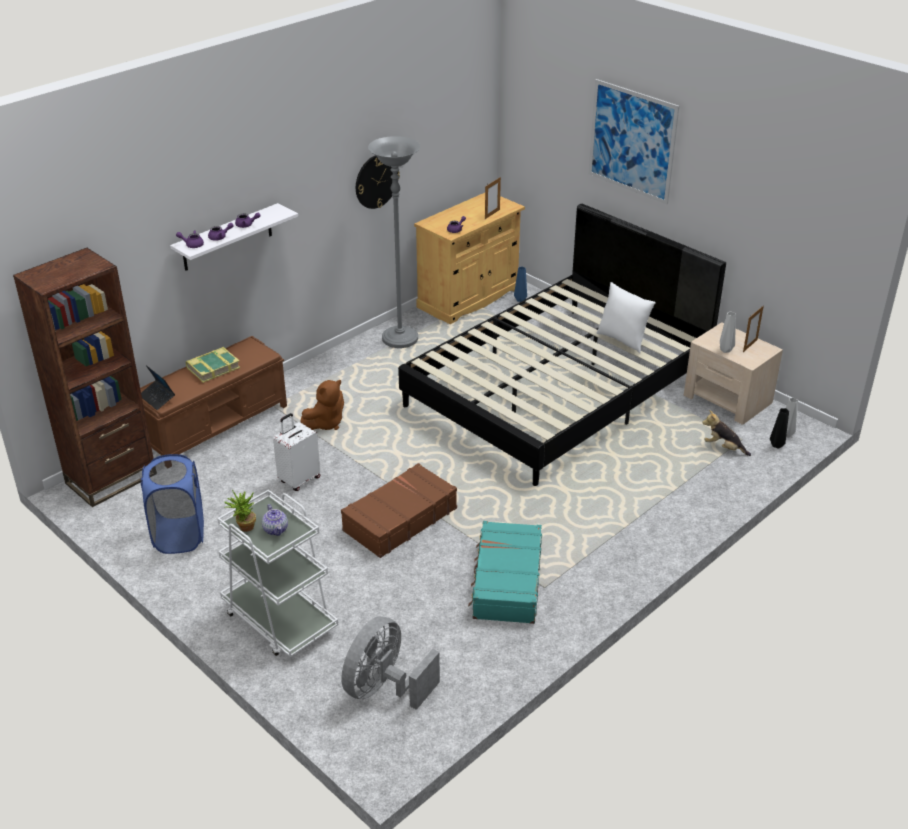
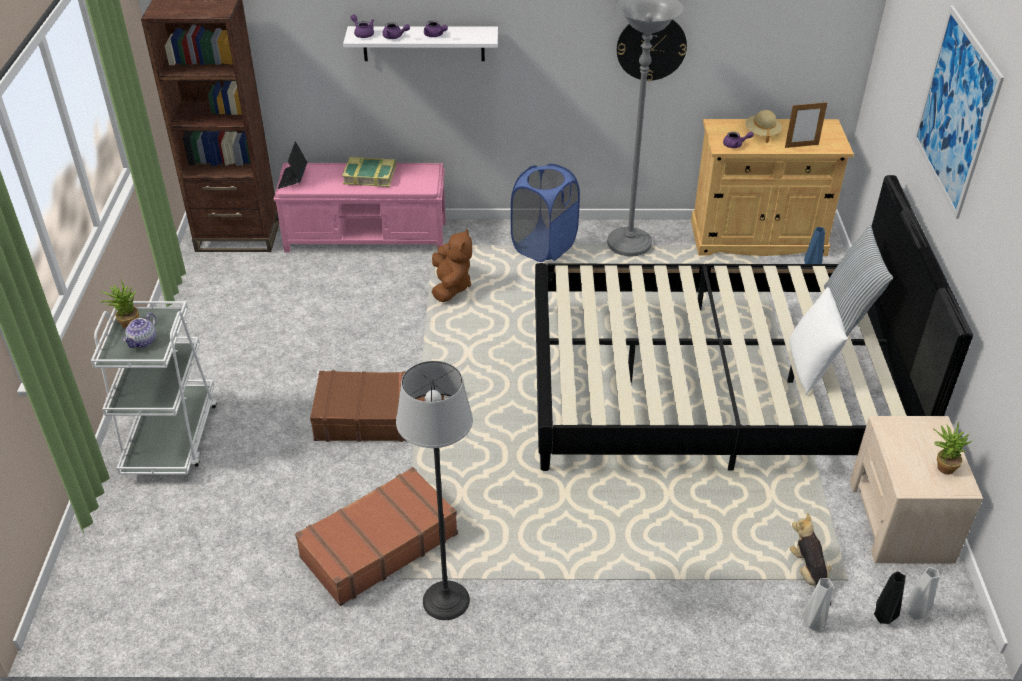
camera: 45 degrees right, 5 degrees up
(179, 536) = (212, 314): blue laundry basket -> blue laundry basket (544, 246)
(216, 425) = (367, 236): brown bench -> pink bench
(299, 479) = (358, 325): white suitcase -> none
(325, 423) = (451, 287): brown plush toy -> brown plush toy turned 90 degrees counterclockwise
(384, 689) = (149, 561): grey fan -> none
(460, 217) = (761, 133): none -> beige hat
(506, 581) = (378, 545): turquoise suitcase -> brown suitcase
(583, 580) = (446, 600): none -> floor lamp
(601, 303) = (848, 313): none -> pillow
(725, 350) = (898, 453): grey vase -> grey vase (812, 624)
(750, 345) = (942, 466): picture frame -> potted plant

